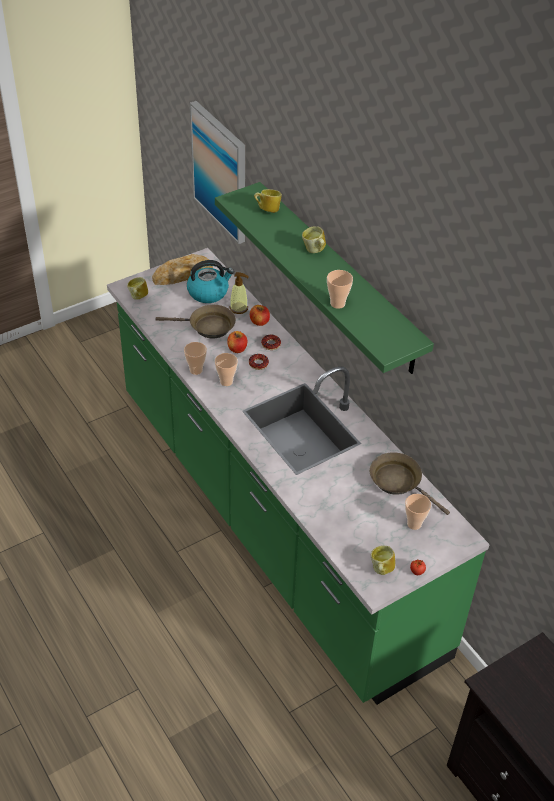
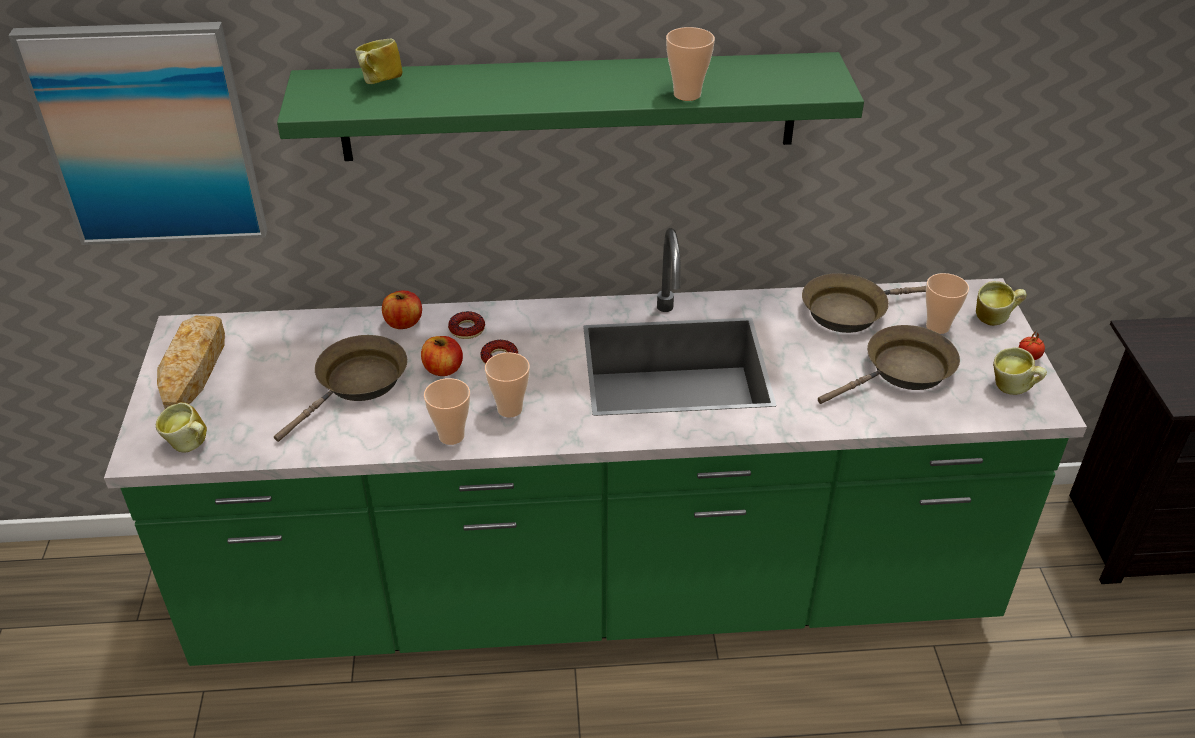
camera: 60 degrees left, 5 degrees down
(208, 292) = (273, 353): kettle -> none
(239, 308) = (348, 333): soap dispenser -> none
(314, 251) = (535, 76): mug -> mug (995, 320)
(361, 518) = (903, 371): none -> brown frying pan

